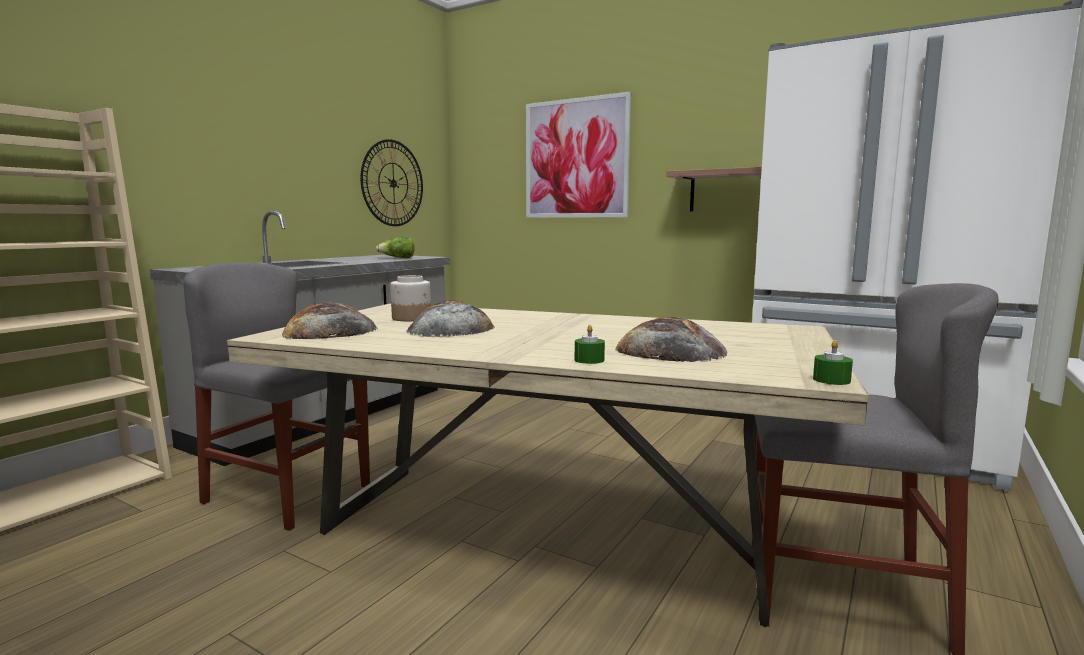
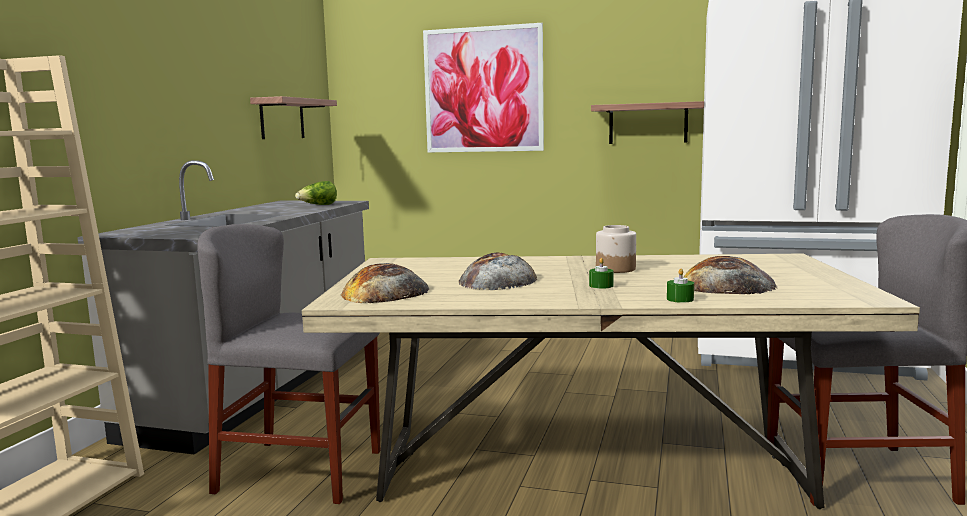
camera: 15 degrees left, 0 degrees up
(393, 183) = (282, 119): wall clock -> shelf
(412, 318) = (435, 272): jar -> jar (616, 269)
(831, 380) = (881, 299): green candle -> green candle (601, 285)

